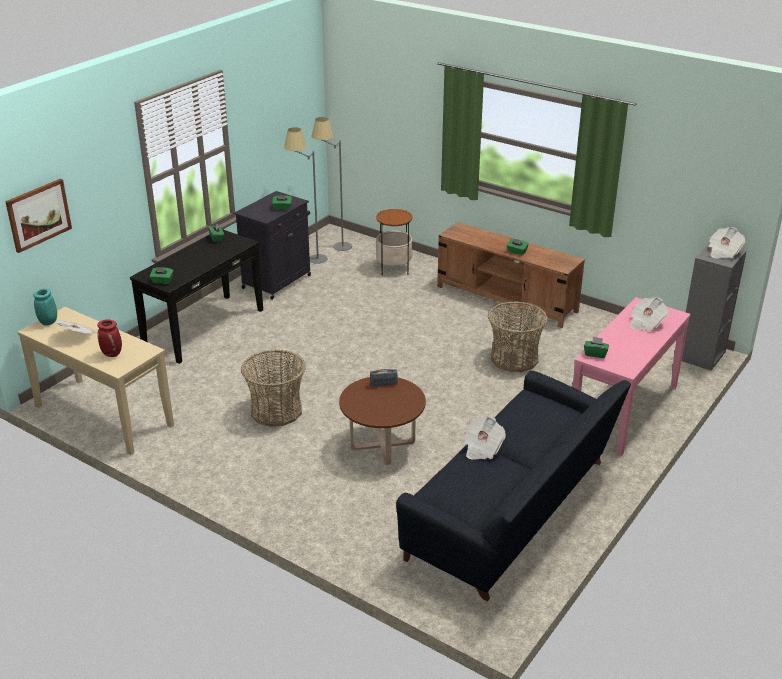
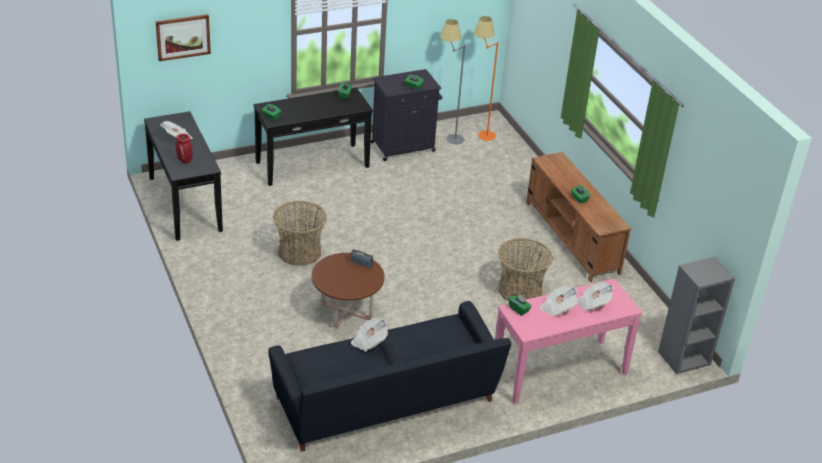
camera: 30 degrees right, 5 degrees up
(48, 323) = (168, 120): turquoise vase -> none
(103, 416) = (184, 204): beige console table -> black console table
(333, 246) = (479, 133): grey floor lamp -> orange floor lamp
(394, 268) = (508, 172): side table -> none
(723, 252) = (711, 270): newspaper -> newspaper (557, 308)

